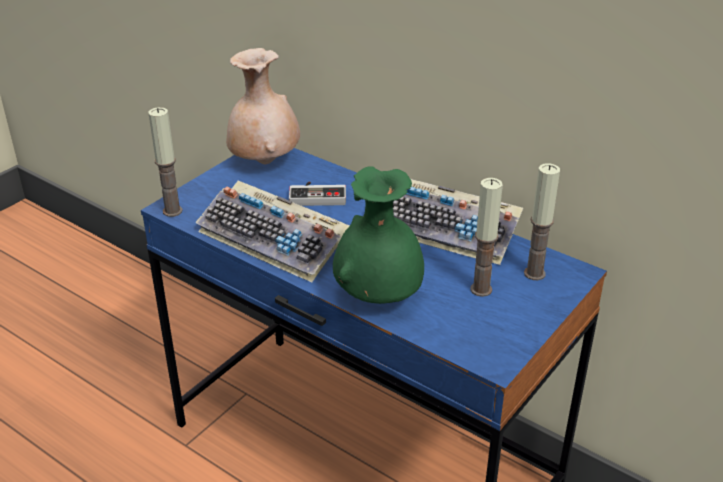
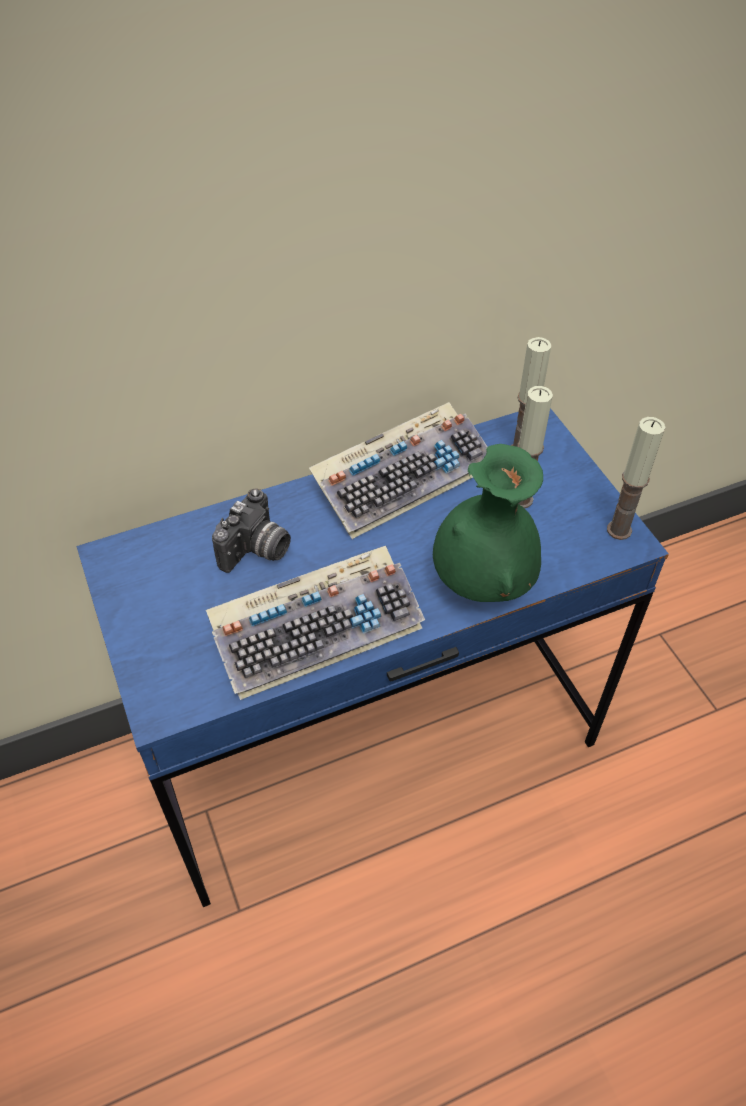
camera: 60 degrees left, 15 degrees up
(172, 211) = (171, 711): candle -> candle (619, 530)
(264, 162) = (138, 570): beige vase -> none
(317, 195) = (257, 551): game controller -> camera

